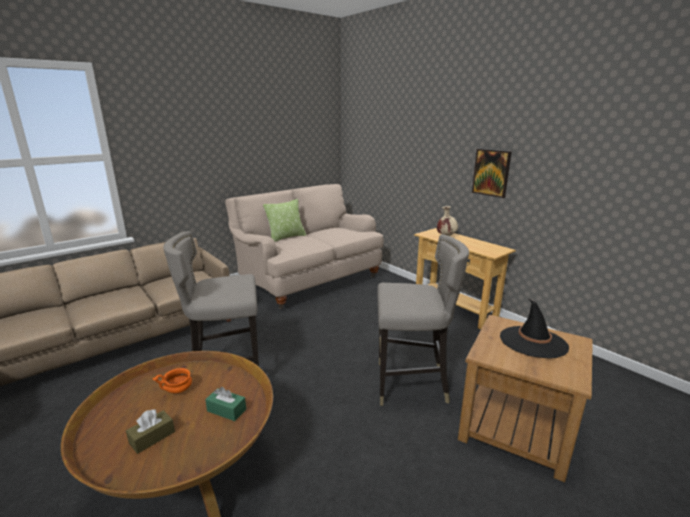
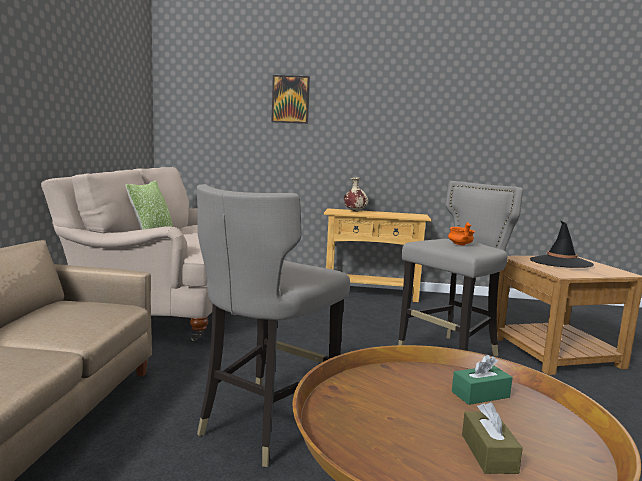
camera: 45 degrees left, 10 degrees down
(178, 390) = (390, 406): orange bowl -> orange bowl (461, 245)
(491, 172) = (391, 140): picture -> picture (290, 99)

